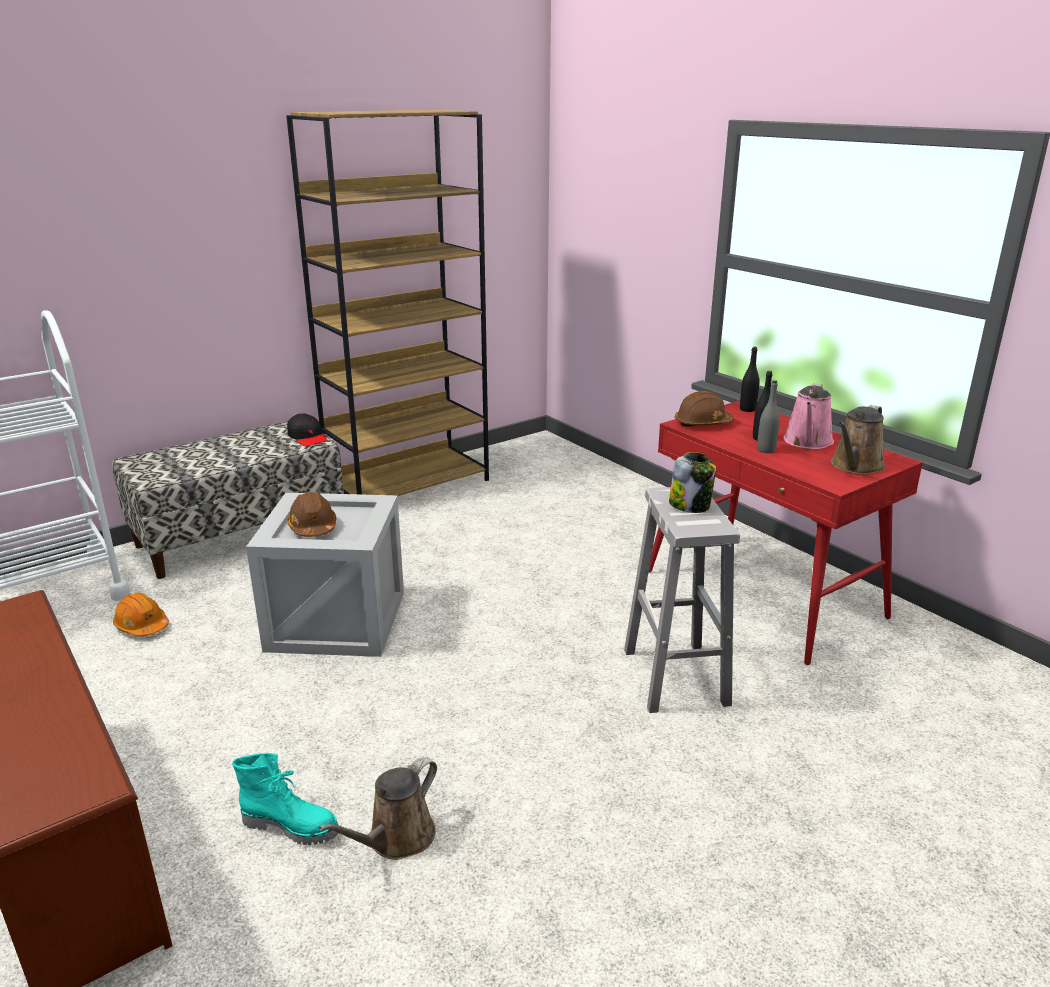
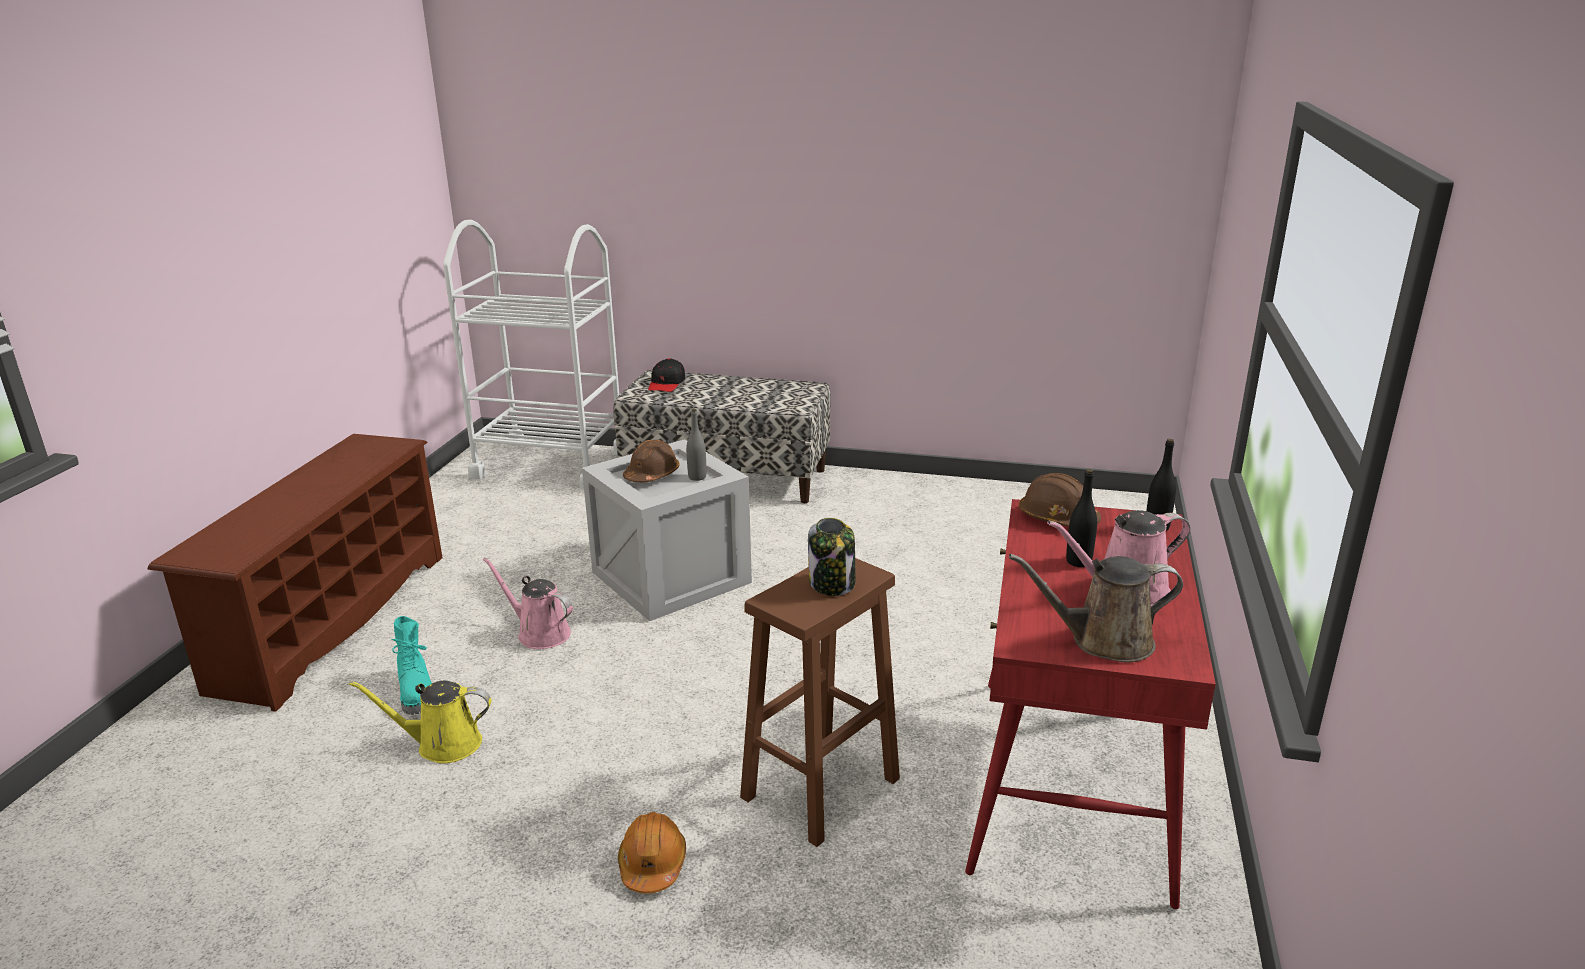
camera: 50 degrees right, 0 degrees up
(142, 626) = (565, 514): orange hard hat -> orange hard hat (652, 864)
(307, 437) = (798, 401): black cap -> black cap (666, 384)
(309, 717) = (539, 633): none -> pink watering can
(396, 839) = (442, 744): brown watering can -> yellow watering can
(409, 485) = (924, 493): brown bookcase -> none
(674, 675) = (822, 787): white stool -> brown stool
(766, 450) = (1048, 574): grey bottle -> grey bottle (697, 477)

